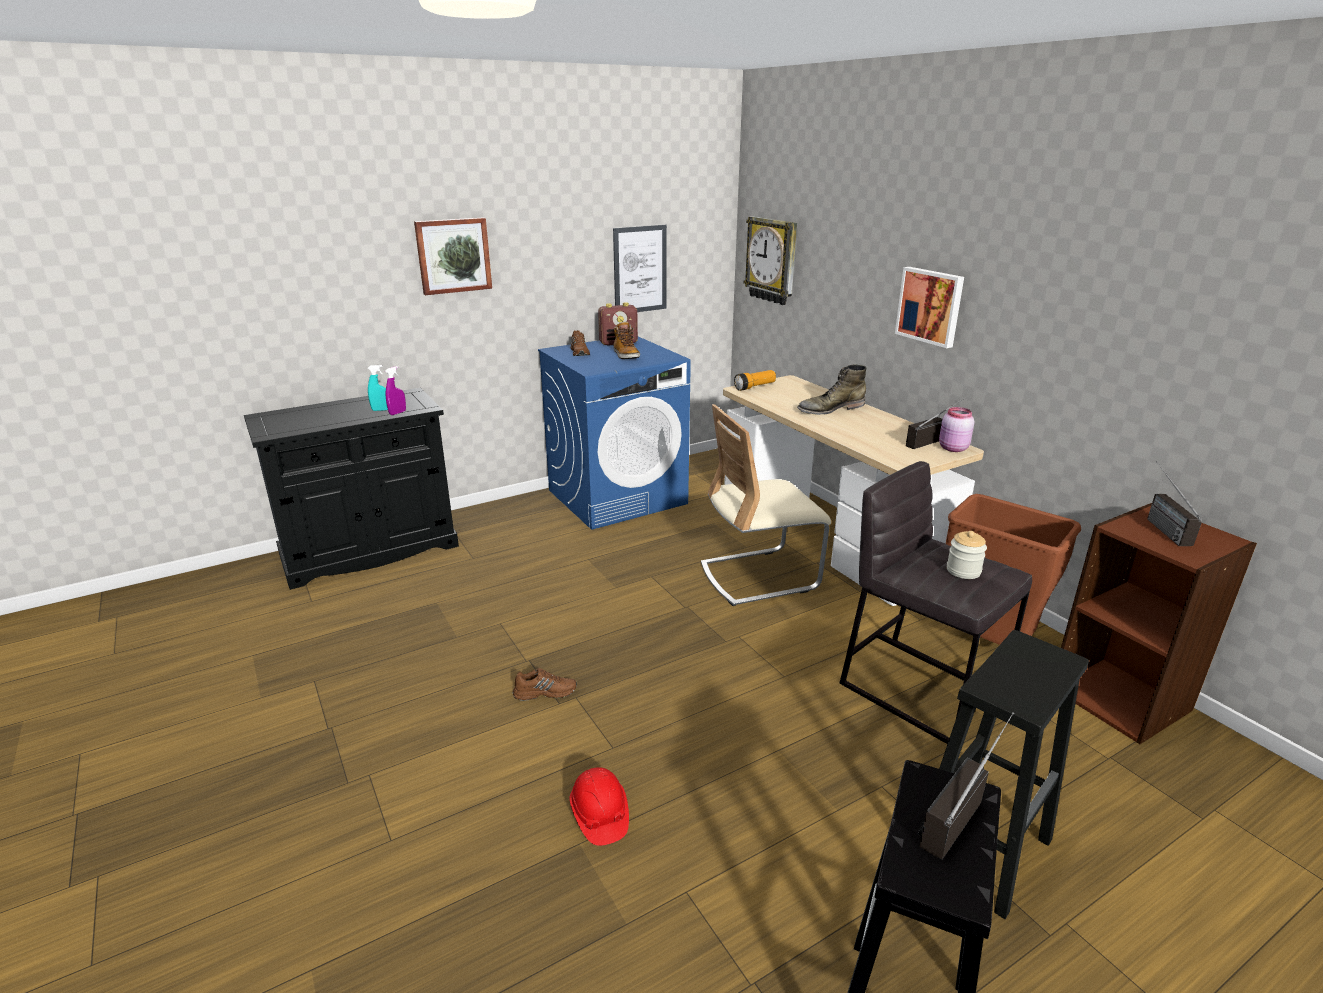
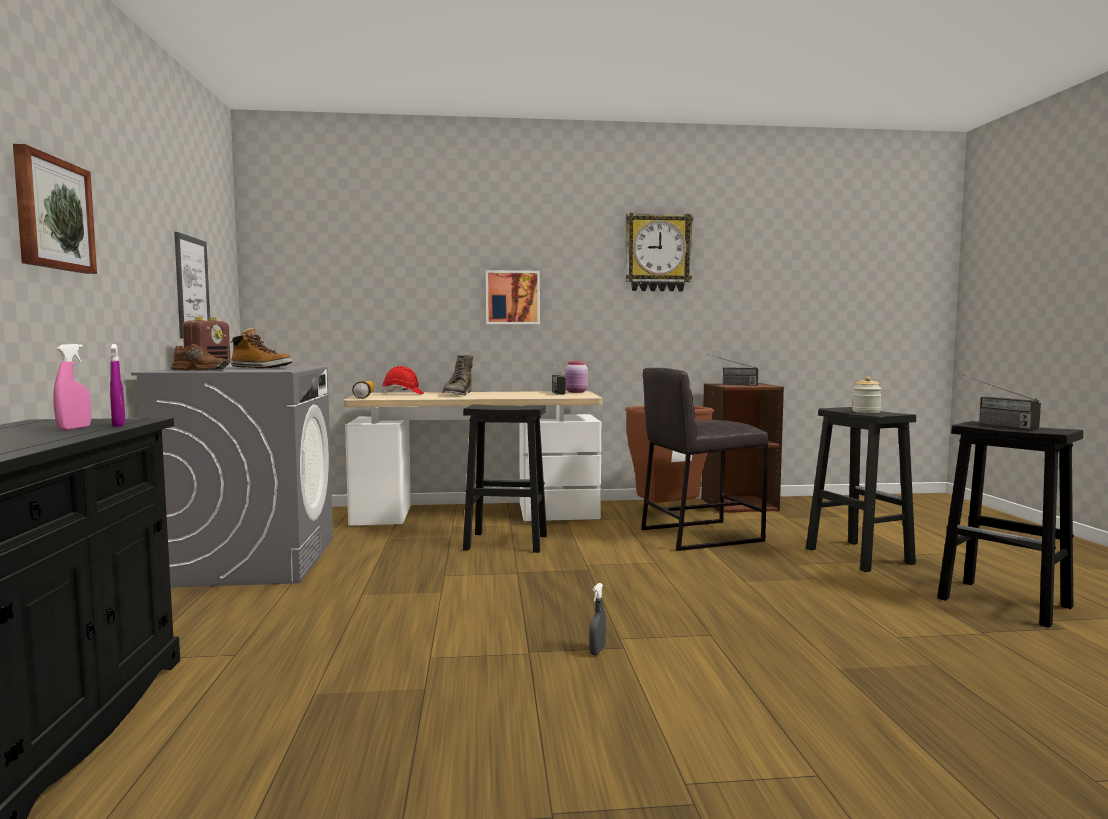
camera: 65 degrees left, 20 degrees down
(381, 410) = (74, 428): turquoise spray bottle -> pink spray bottle
(545, 691) = (597, 651): brown shoe -> grey spray bottle
(599, 816) = (803, 654): red hard hat -> red hard hat (403, 394)
(618, 497) = (250, 561): blue washing machine -> grey washing machine
(759, 576) = (504, 542): beige chair -> black stool
(772, 260) = (307, 288): wall clock -> wall clock (657, 253)
(963, 571) = (719, 421): jar -> jar (866, 412)

